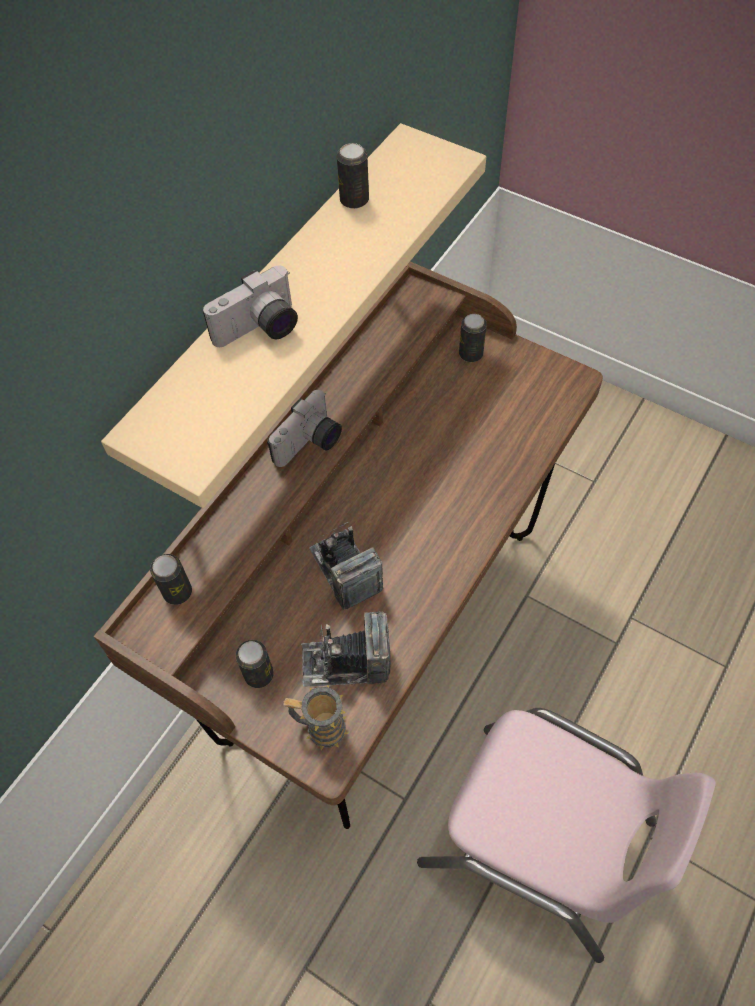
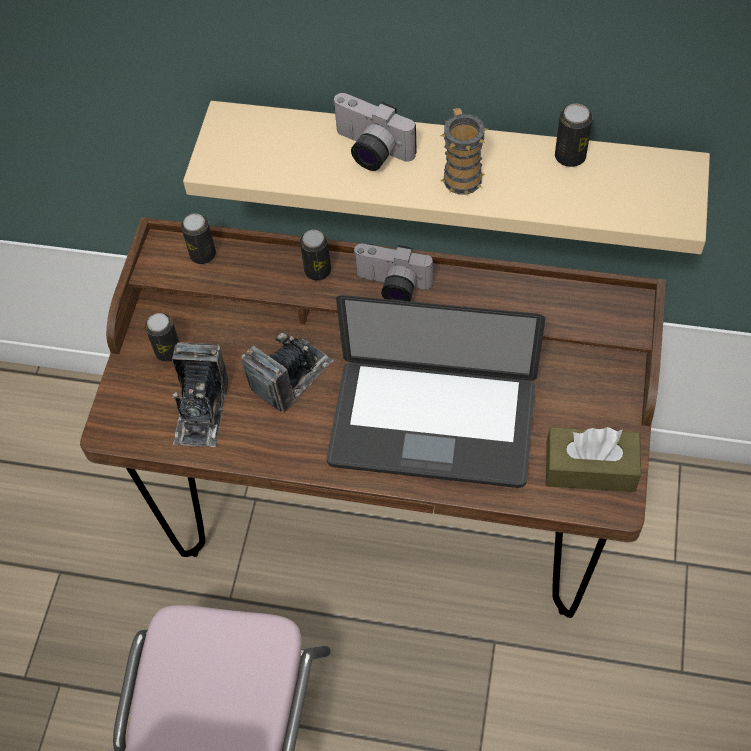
camera: 70 degrees right, 0 degrees up
(319, 727) = (137, 413): mug -> mug (461, 173)
(345, 663) = (201, 410): camera -> camera turned 150 degrees counterclockwise
(449, 476) = (432, 425): none -> laptop
(471, 354) = (598, 392): can -> can (317, 271)
(537, 384) = (590, 468): none -> brown tissue box

